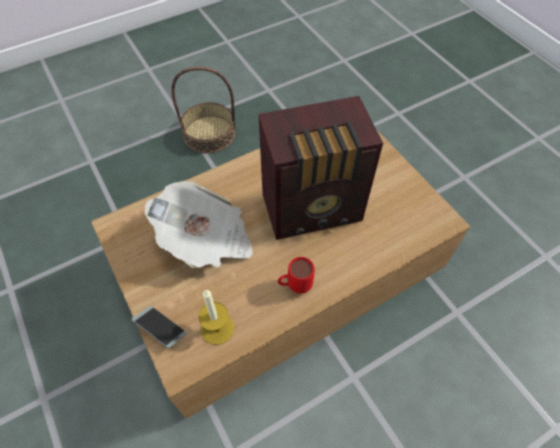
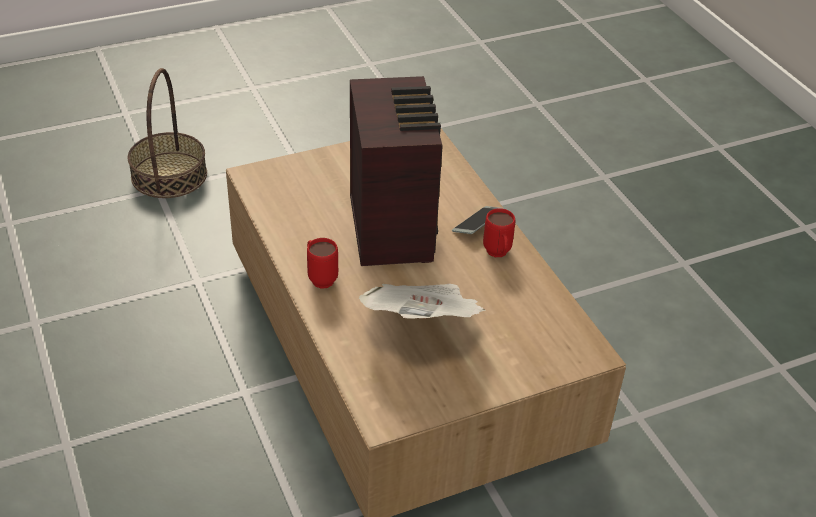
camera: 85 degrees left, 15 degrees down
(160, 328) = (544, 370): phone -> phone (478, 224)
(209, 134) = (108, 410): basket -> basket (169, 175)
(217, 328) = (546, 321): candle -> none
(248, 173) = (320, 277): none -> red mug

